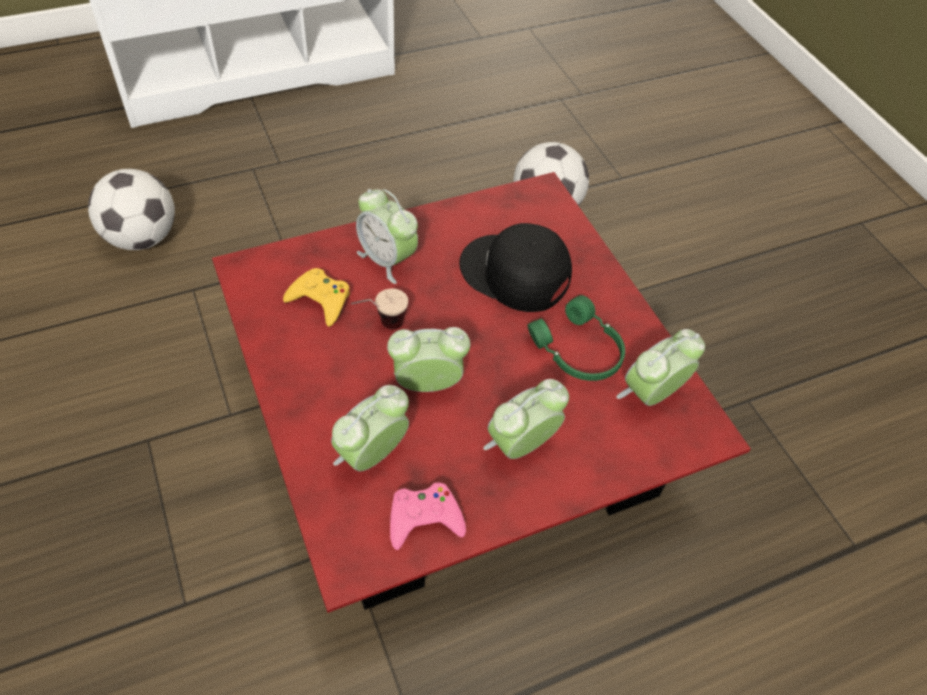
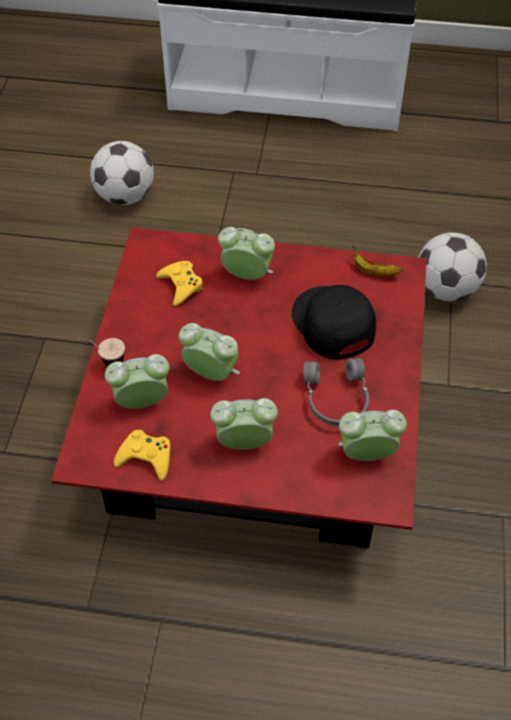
camera: 35 degrees right, 0 degrees up
(380, 327) = (208, 321): cup -> cup (103, 364)
(387, 260) = (247, 275): alarm clock -> alarm clock turned 120 degrees clockwise
(424, 519) = (146, 457): pink game controller -> yellow game controller
(515, 204) = (374, 272): none -> banana
(577, 351) = (335, 399): green headphones -> grey headphones

